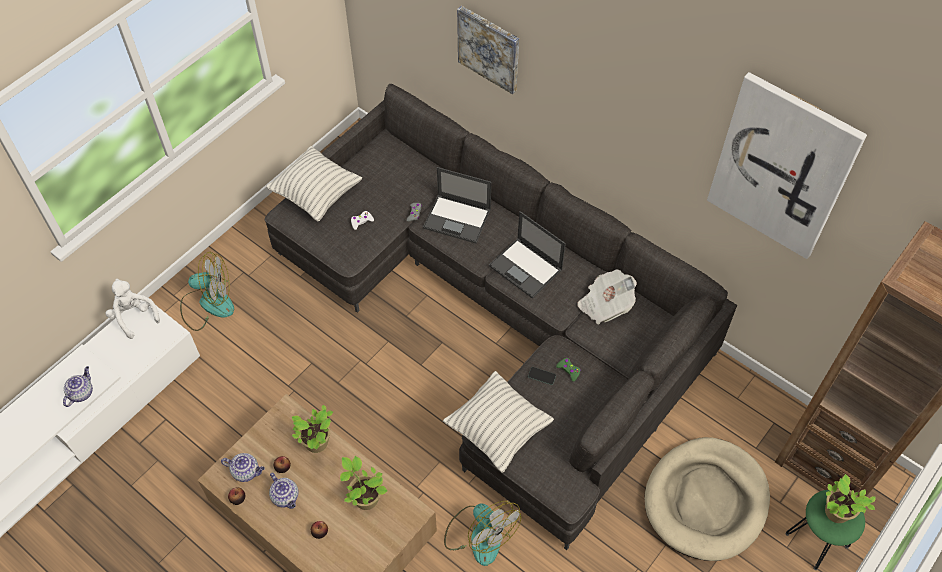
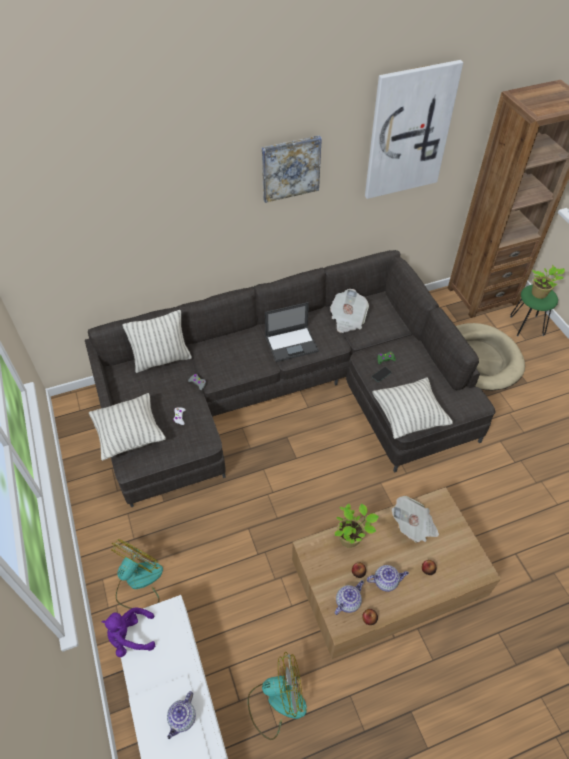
camera: 60 degrees left, 5 degrees down
(81, 392) = (182, 719): teapot -> teapot turned 120 degrees counterclockwise
(134, 316) = (130, 636): white plush toy -> purple plush toy
(365, 497) = (413, 526): potted plant -> newspaper
(423, 168) = (162, 359): none -> pillow
(458, 219) = (223, 360): laptop -> none
(479, 534) = (447, 485): fan -> fan (277, 701)
(489, 48) = (166, 226): picture -> picture (290, 168)

